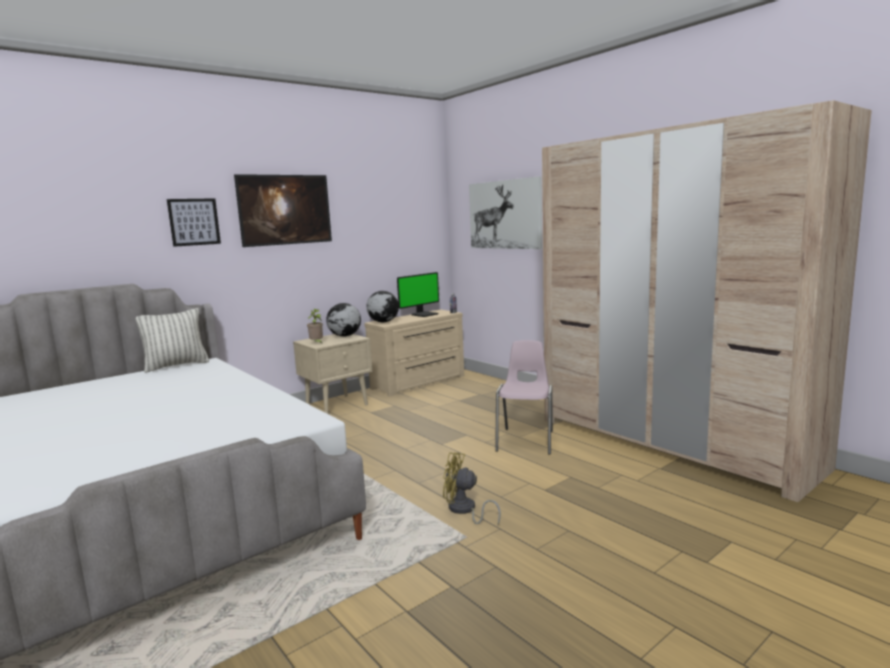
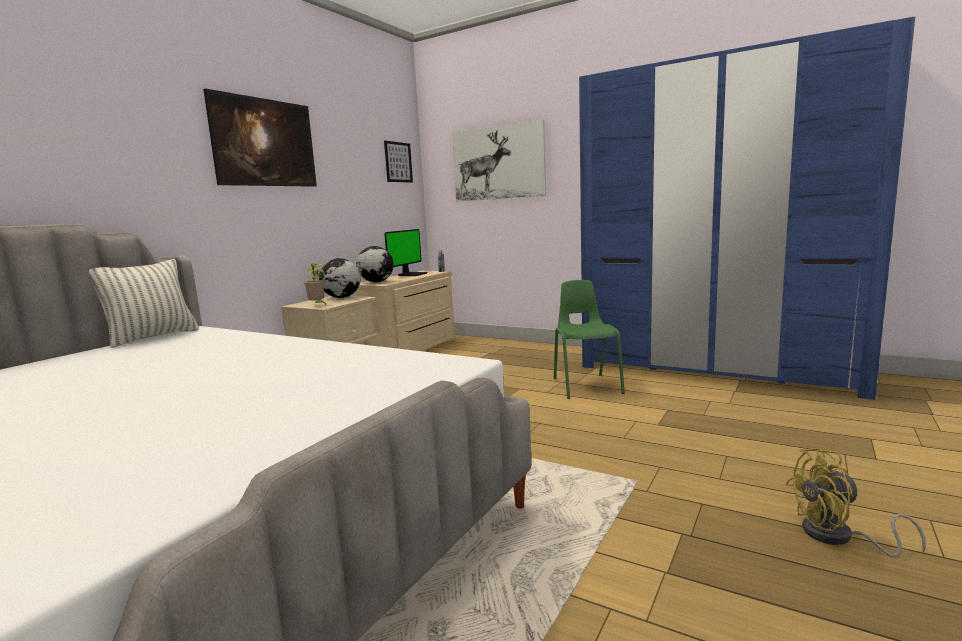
camera: 20 degrees left, 0 degrees up
(194, 222) = (155, 145): picture -> picture (398, 162)
(464, 510) = (603, 456): yellow fan -> yellow fan (838, 537)
(526, 441) = (586, 385): pink chair -> green chair
(671, 442) = (716, 370): beige wardrobe -> blue wardrobe

